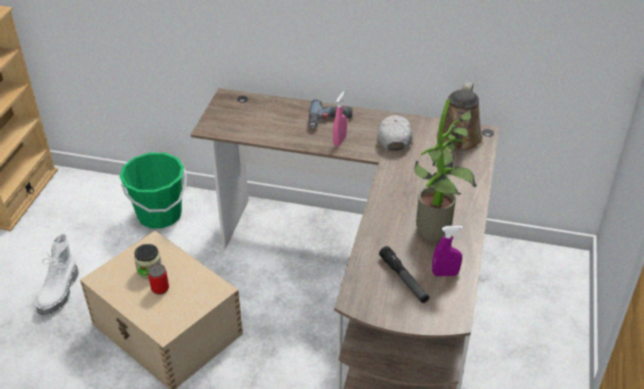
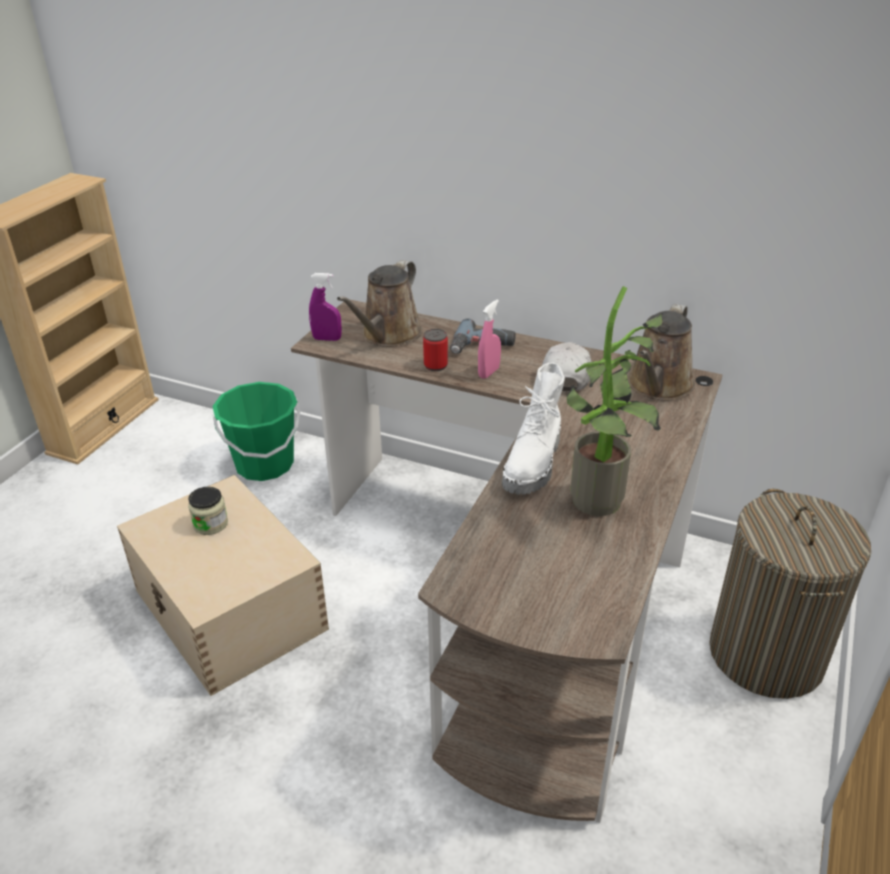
camera: 10 degrees right, 5 degrees down
(60, 292) = (110, 545): white boot -> white boot (534, 465)
(160, 288) = (216, 549): can -> can (435, 365)
(259, 117) = (388, 335): none -> brown watering can
(403, 279) = (535, 565): flashlight -> none
(445, 274) = (601, 565): purple spray bottle -> purple spray bottle (327, 339)
(541, 312) = (765, 654): none -> laundry basket

